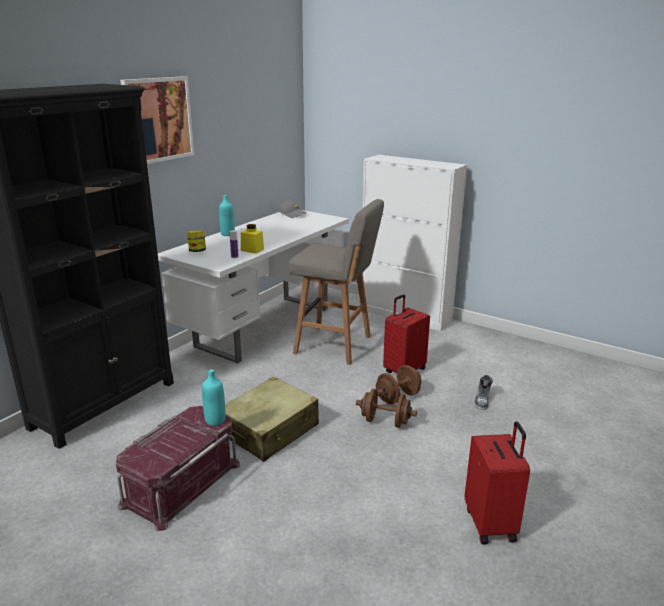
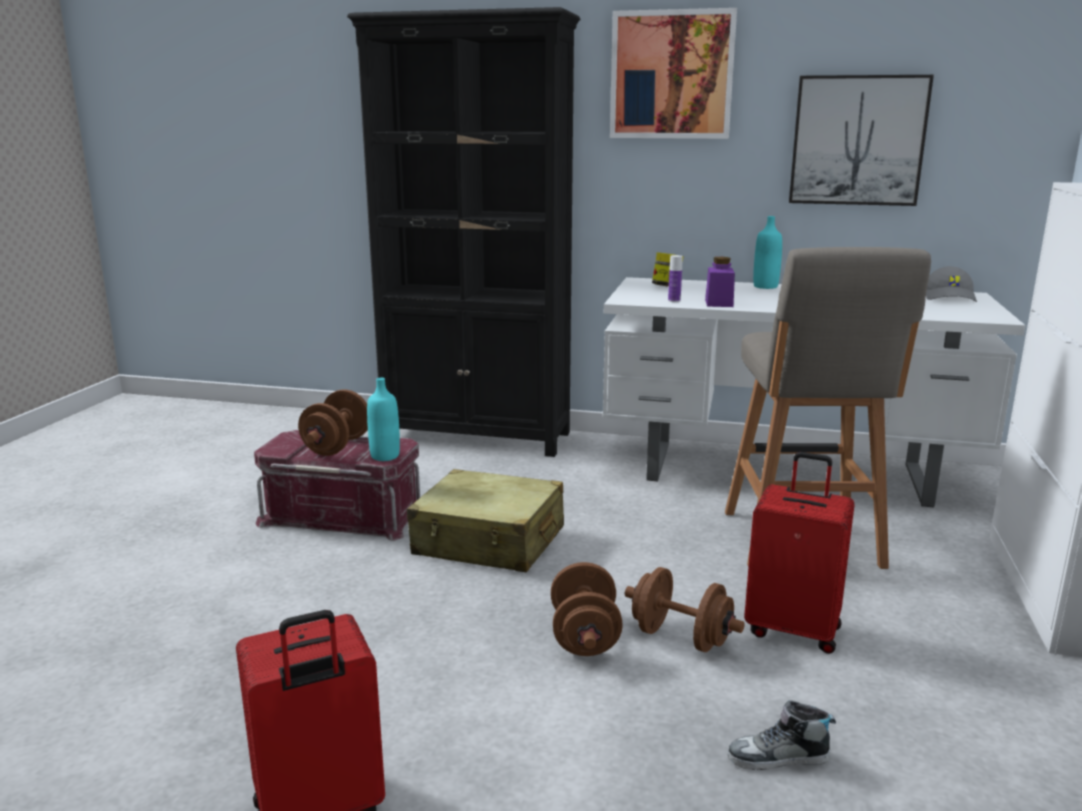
camera: 70 degrees right, 5 degrees down
(173, 439) = (337, 446): none -> brown dumbbell
(241, 145) = (857, 140): none -> picture
(252, 250) = (719, 303): yellow jar -> purple jar

